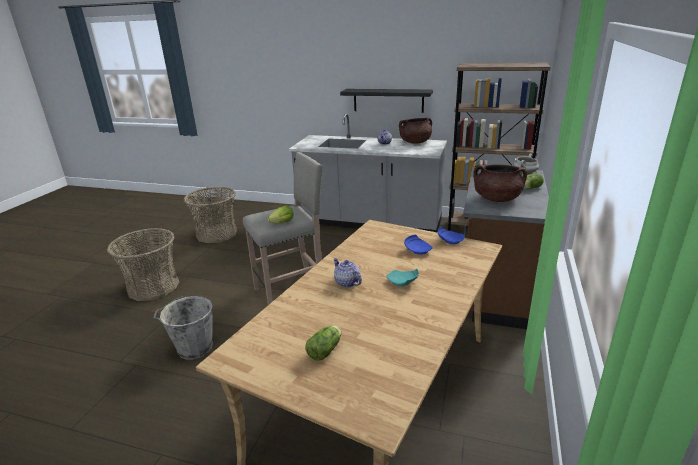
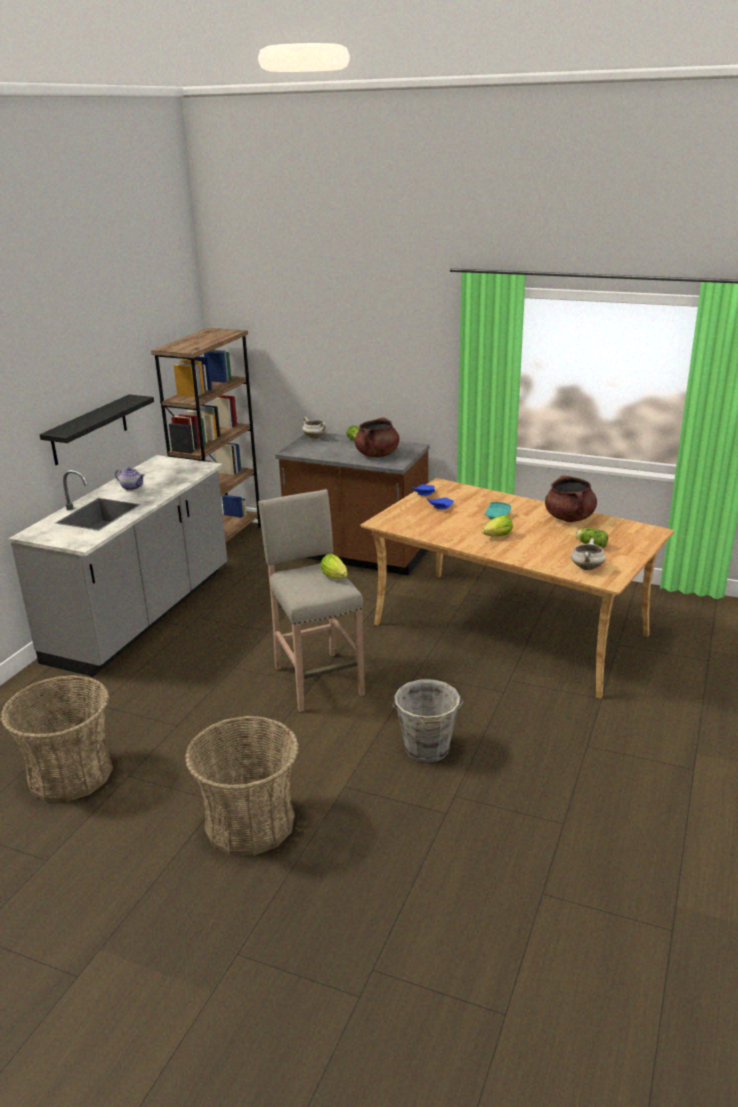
camera: 85 degrees left, 0 degrees up
(263, 343) = (586, 567): none -> white cooking pot
(346, 282) = (496, 537): teapot -> lettuce
(415, 142) = (148, 470): brown cooking pot -> brown cooking pot (569, 518)

